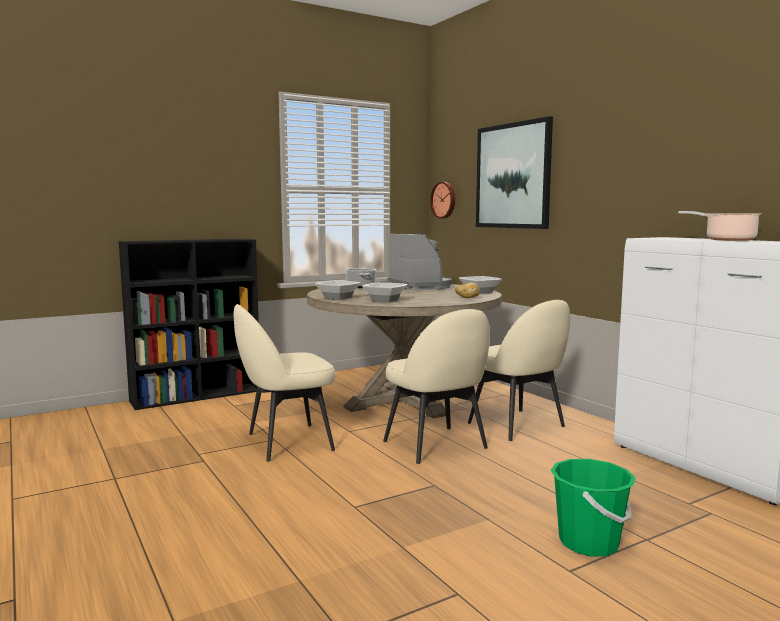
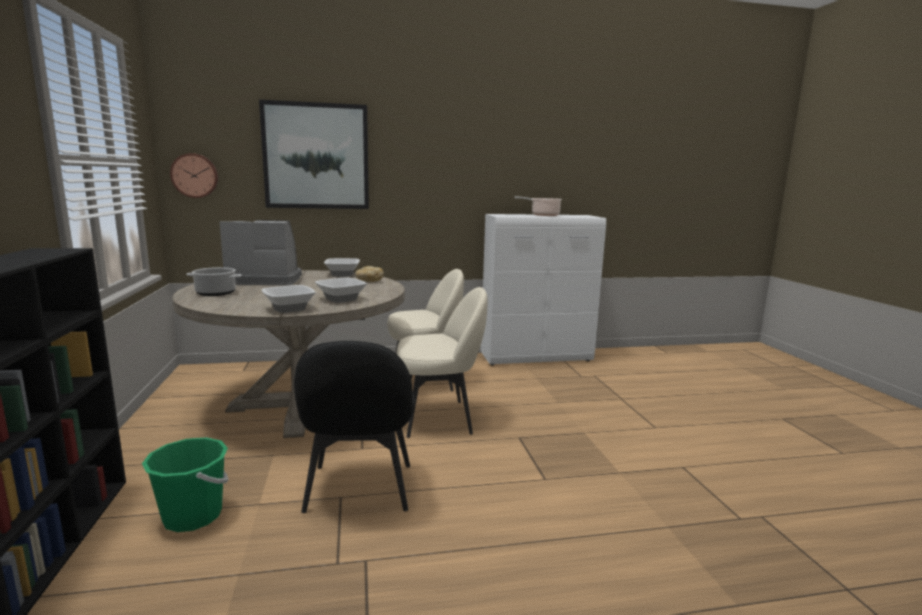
camera: 70 degrees left, 5 degrees up
(287, 442) = (359, 490): beige chair -> black chair
(589, 543) = (623, 413): green bucket -> green bucket (193, 516)

